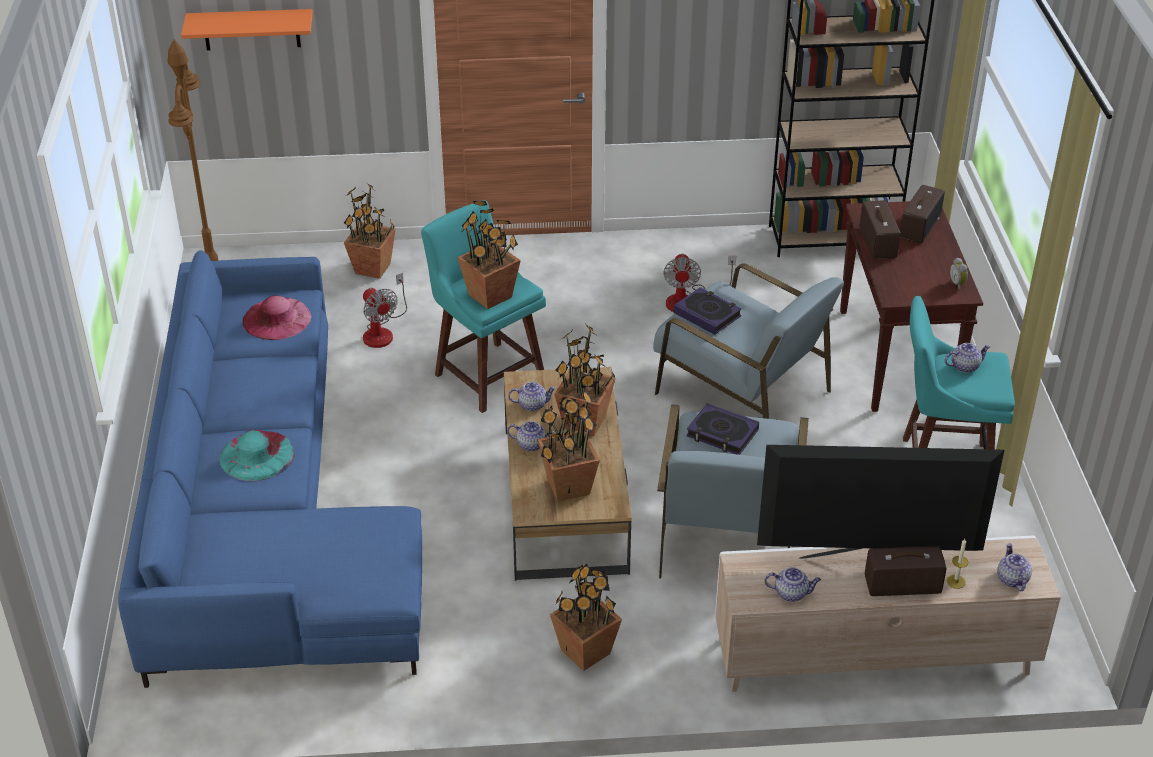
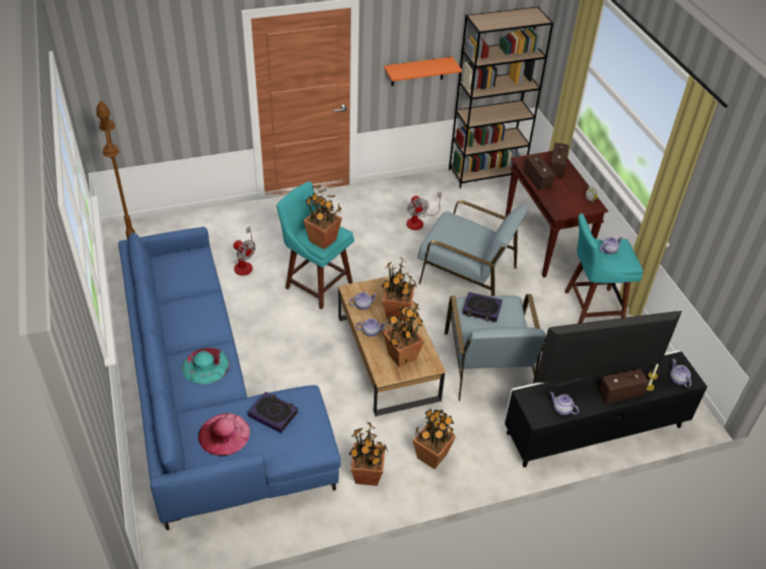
camera: 15 degrees left, 5 degrees up
(251, 29) = (139, 86): orange shelf -> orange shelf (417, 71)
(277, 319) = (189, 270): pink hat -> pink hat (224, 434)
(372, 269) = (226, 224): potted plant -> potted plant (367, 476)
(707, 314) = (447, 234): book -> book (273, 414)
(791, 593) = (561, 409): teapot -> teapot turned 135 degrees counterclockwise
(873, 656) = (594, 430): beige tv stand -> black tv stand

